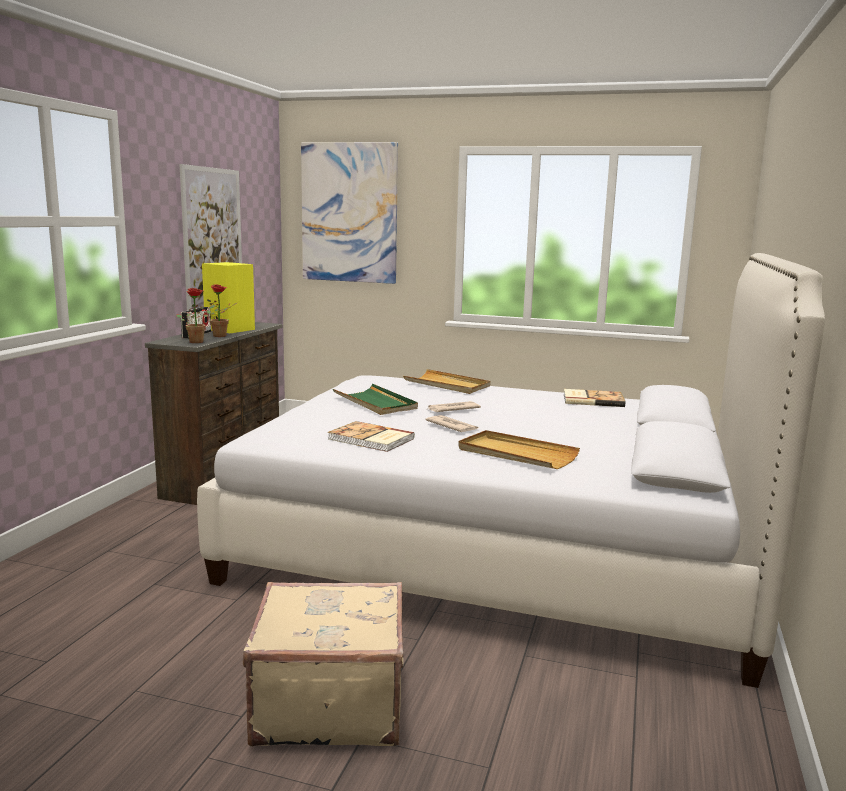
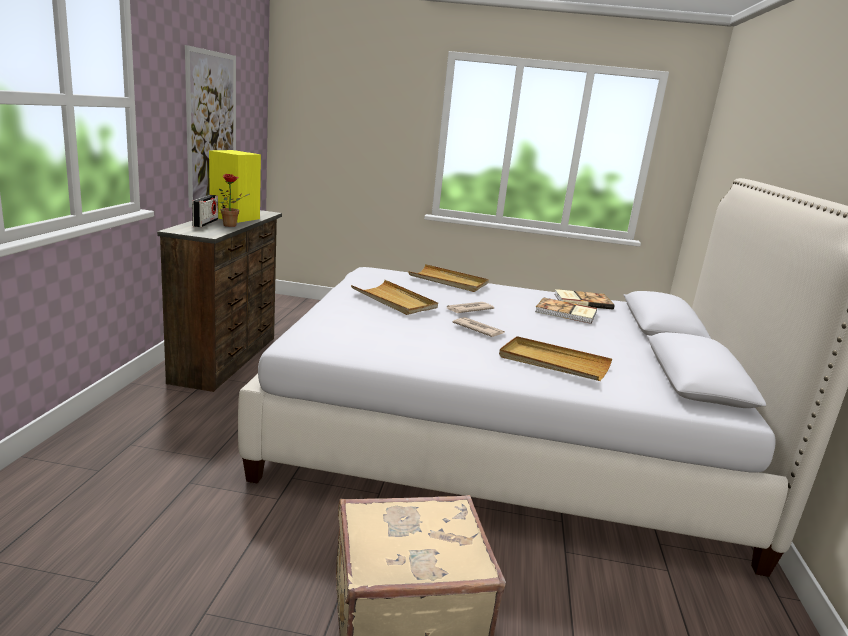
camera: 10 degrees left, 5 degrees up
(198, 341) = (212, 231): potted plant -> none
(349, 213) = (337, 106): picture -> none
(371, 439) = (411, 344): book -> book (566, 313)
(375, 403) = (394, 300): green tray -> beige tray

